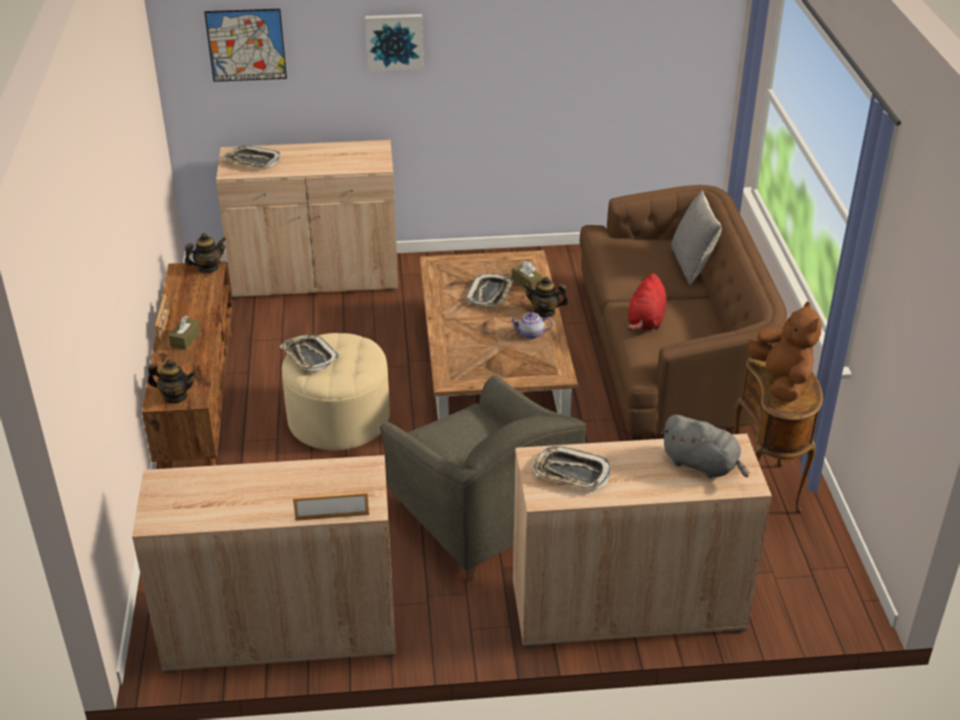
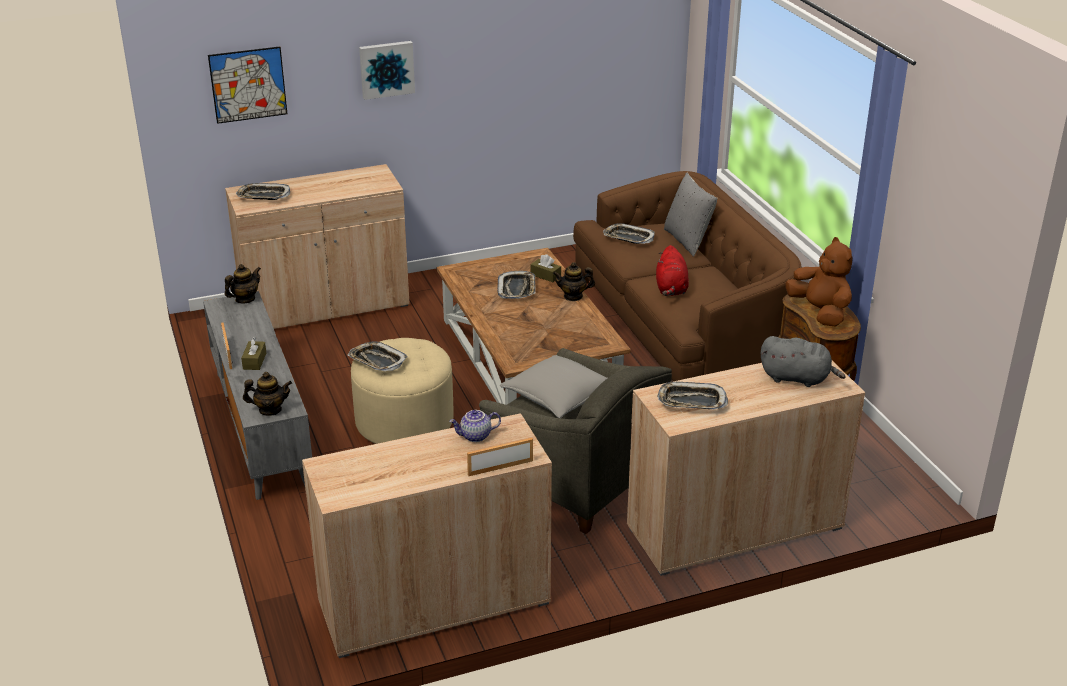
camera: 15 degrees left, 5 degrees down
(198, 402) = (260, 427): brown tv stand -> grey tv stand
(471, 430) = (558, 397): none -> grey pillow
(530, 334) = (569, 316): teapot -> teapot (475, 436)
(627, 253) = (628, 238): none -> tray

